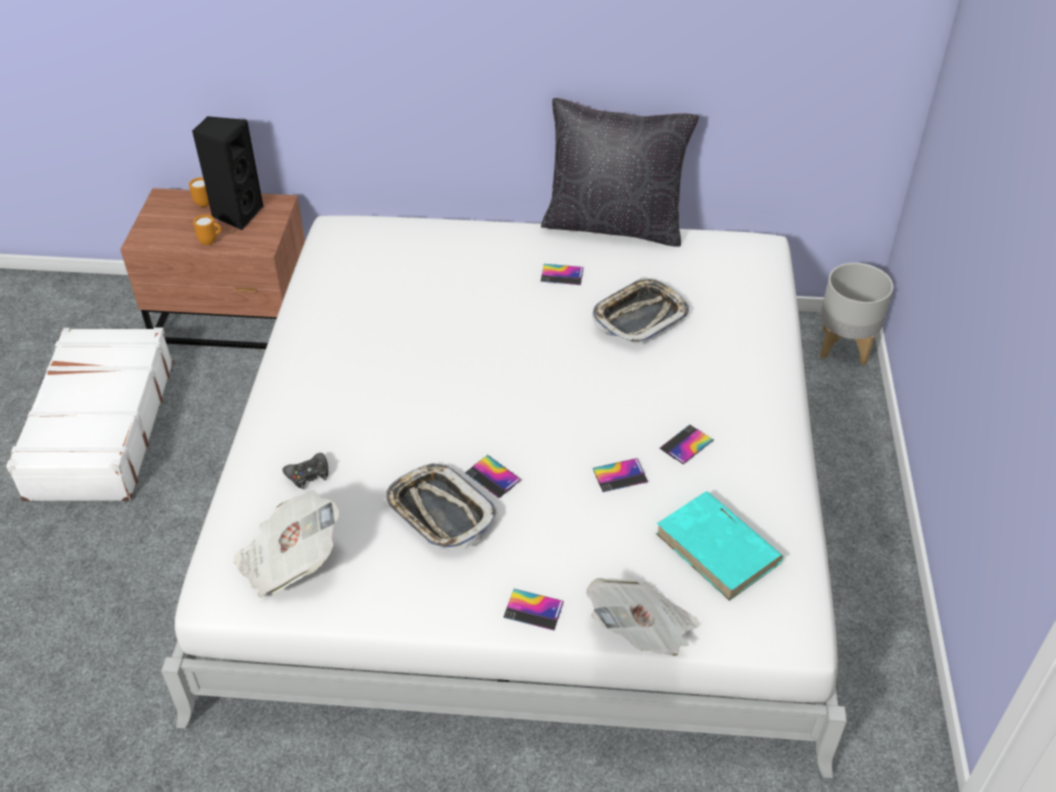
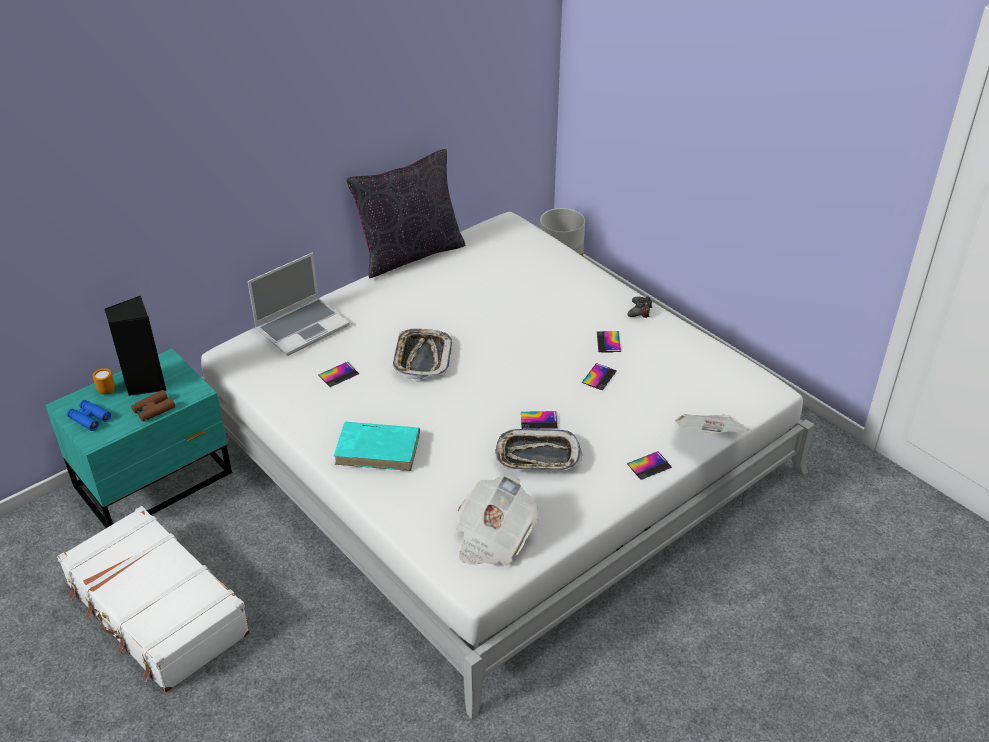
camera: 45 degrees left, 5 degrees down
(162, 219) = (89, 418): none -> blue binoculars
(211, 241) = (153, 410): orange mug -> brown binoculars
(235, 318) = (156, 480): brown nightstand -> turquoise nightstand
(308, 475) = (434, 490): black game controller -> black game controller (640, 311)
(422, 240) = (302, 327): none -> laptop
(562, 274) = (421, 297): phone -> phone (338, 374)
(639, 316) = (497, 293): tray -> tray (422, 358)
(718, 549) = (690, 378): turquoise book -> turquoise book (378, 449)

